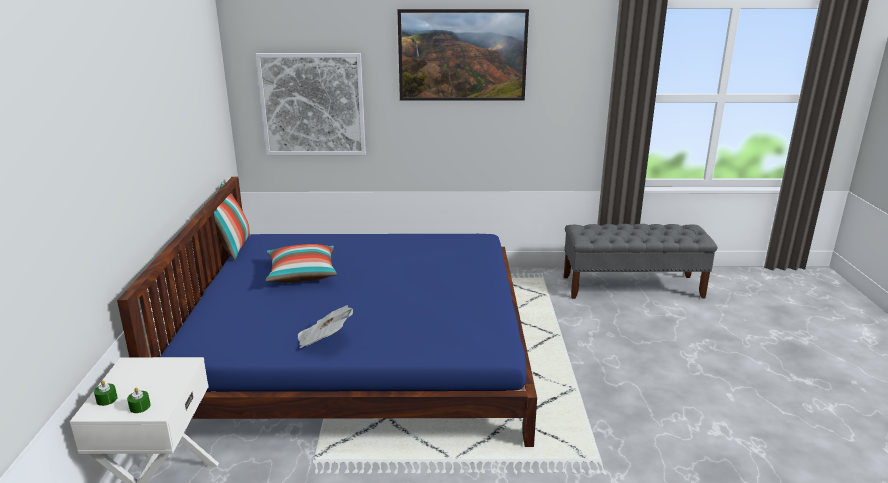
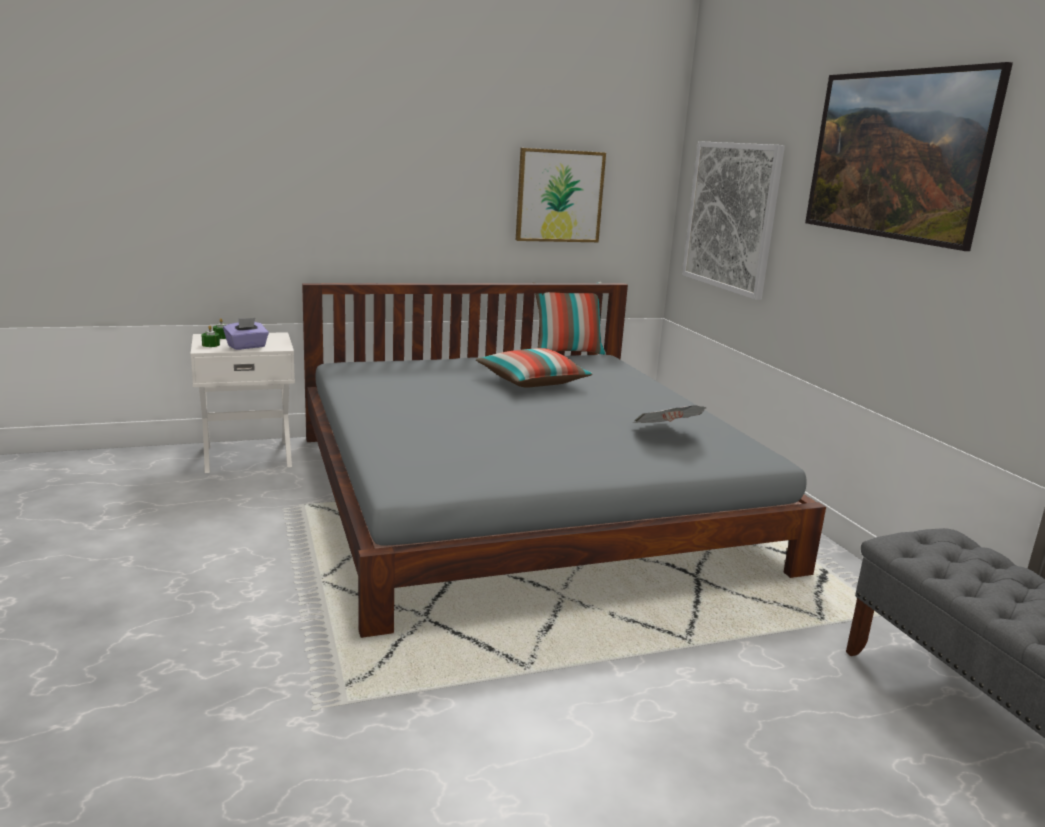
camera: 70 degrees right, 5 degrees down
(167, 383) = (247, 346): none -> purple tissue box
(195, 124) = (559, 196): none -> picture
(324, 340) = (388, 405): newspaper -> newspaper (666, 433)
(360, 350) = (522, 497): blue bed -> grey bed

